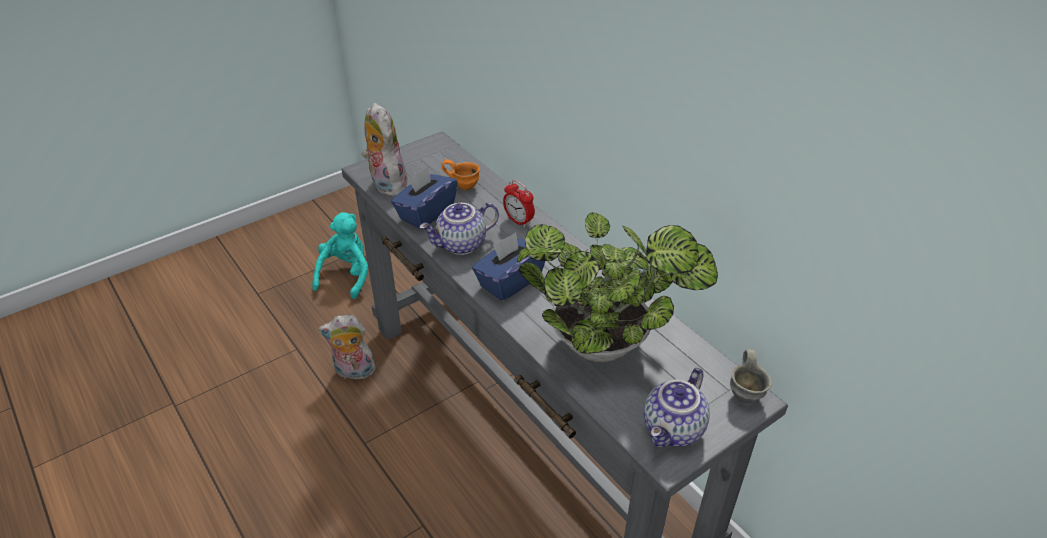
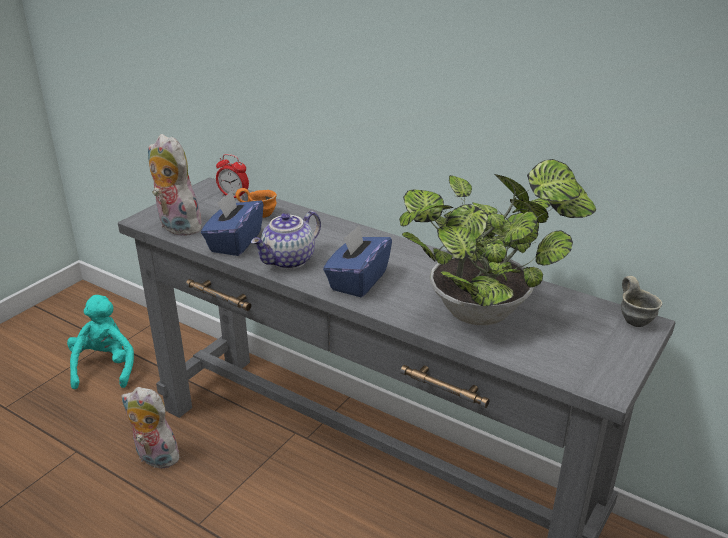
camera: 20 degrees left, 10 degrees down
(353, 372) = (154, 458): plush toy -> plush toy turned 45 degrees clockwise
(518, 221) = (334, 232): alarm clock -> alarm clock (234, 196)
(674, 430) = (595, 362): teapot -> none

